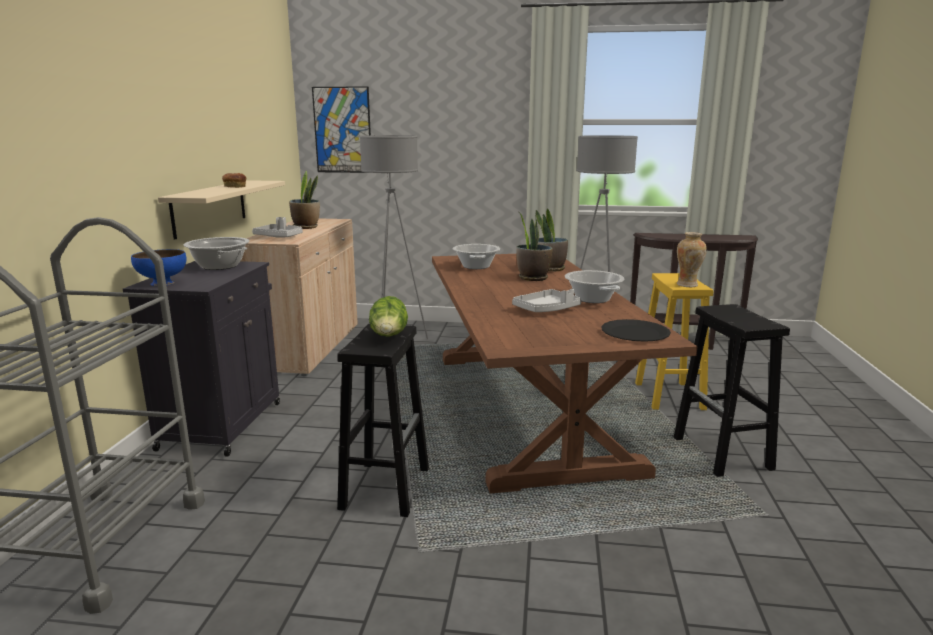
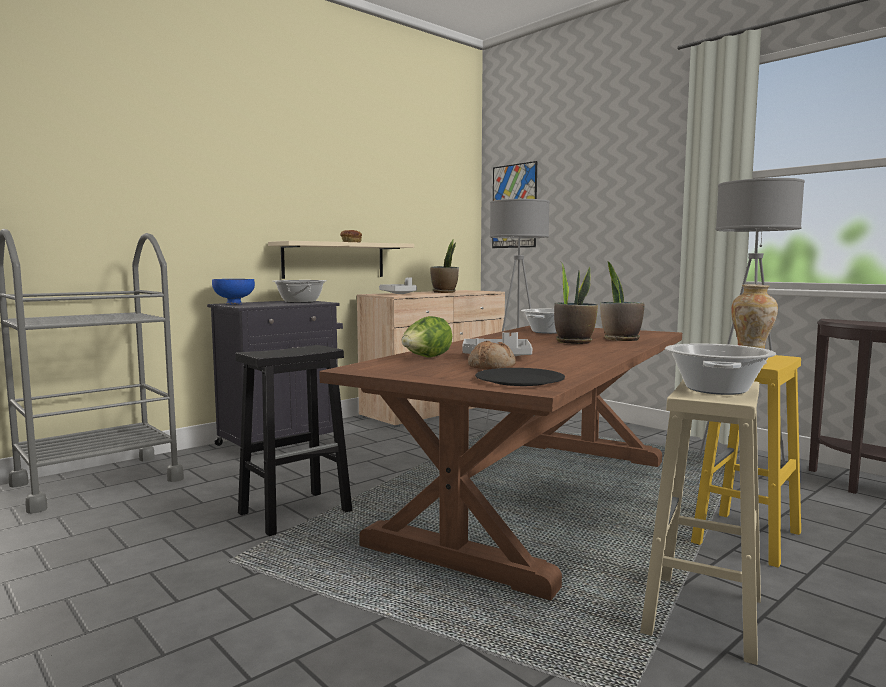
camera: 40 degrees right, 10 degrees down
(389, 337) = (299, 351): lettuce -> lettuce (426, 358)
(580, 322) = (492, 367): none -> bread
(593, 299) = (578, 358): cooking pot -> cooking pot (717, 389)
(723, 454) = (703, 617): black stool -> beige stool

